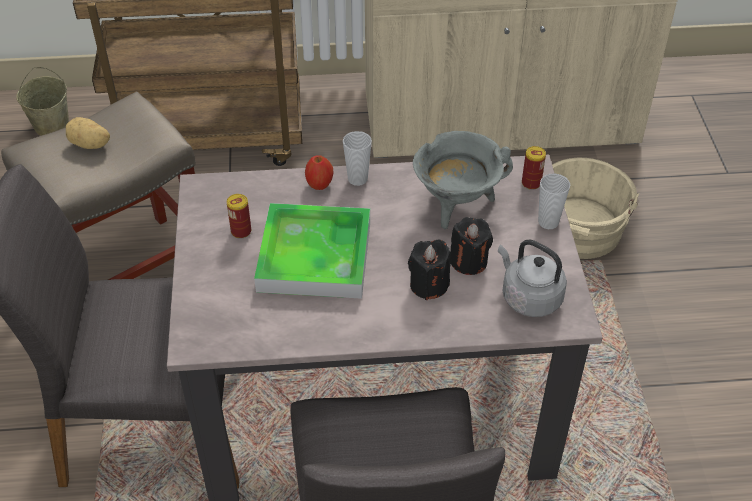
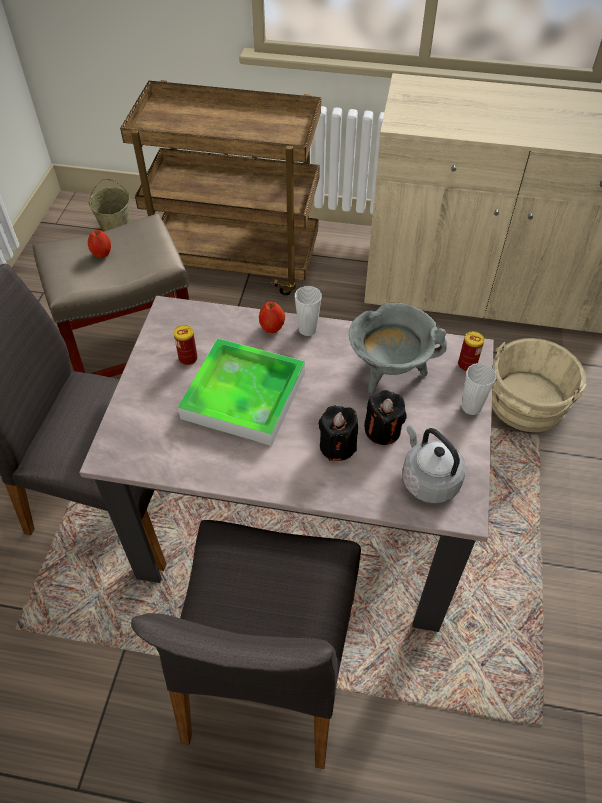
camera: 15 degrees right, 5 degrees up
(90, 145) = (102, 253): potato -> apple

